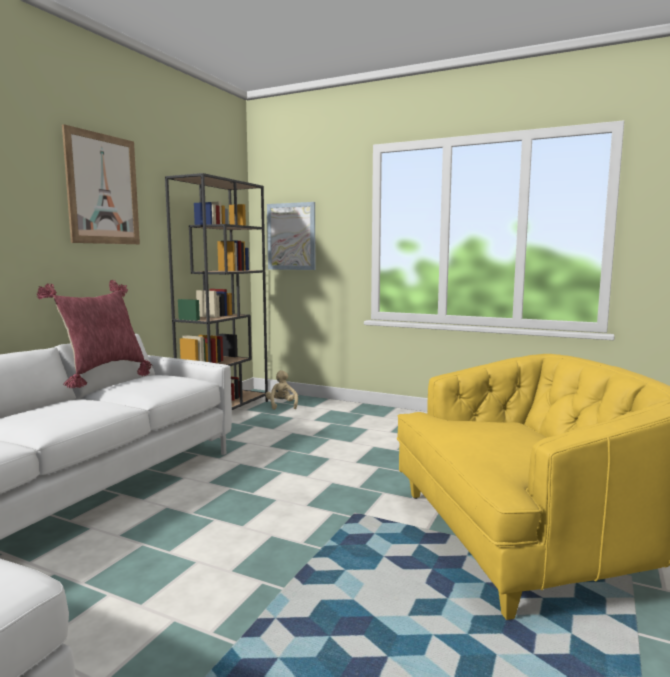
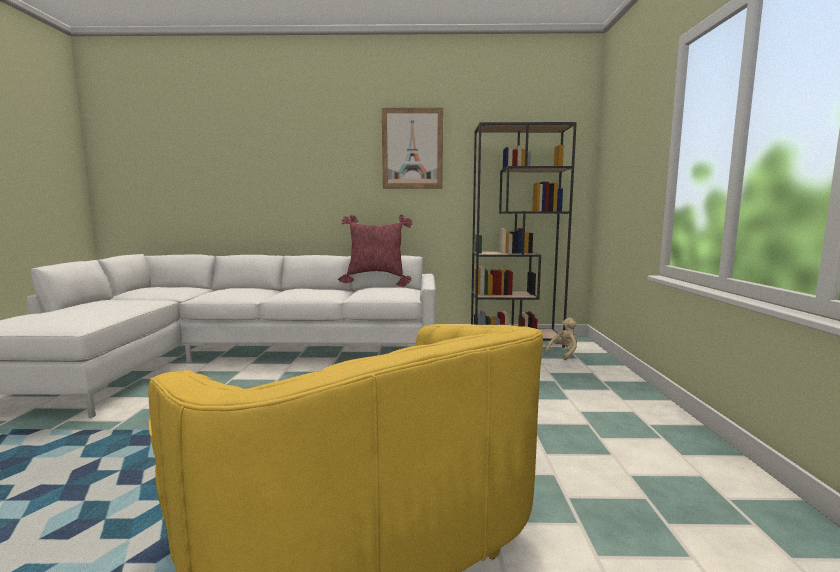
camera: 65 degrees right, 0 degrees up
(291, 236) = (617, 173): picture -> none

